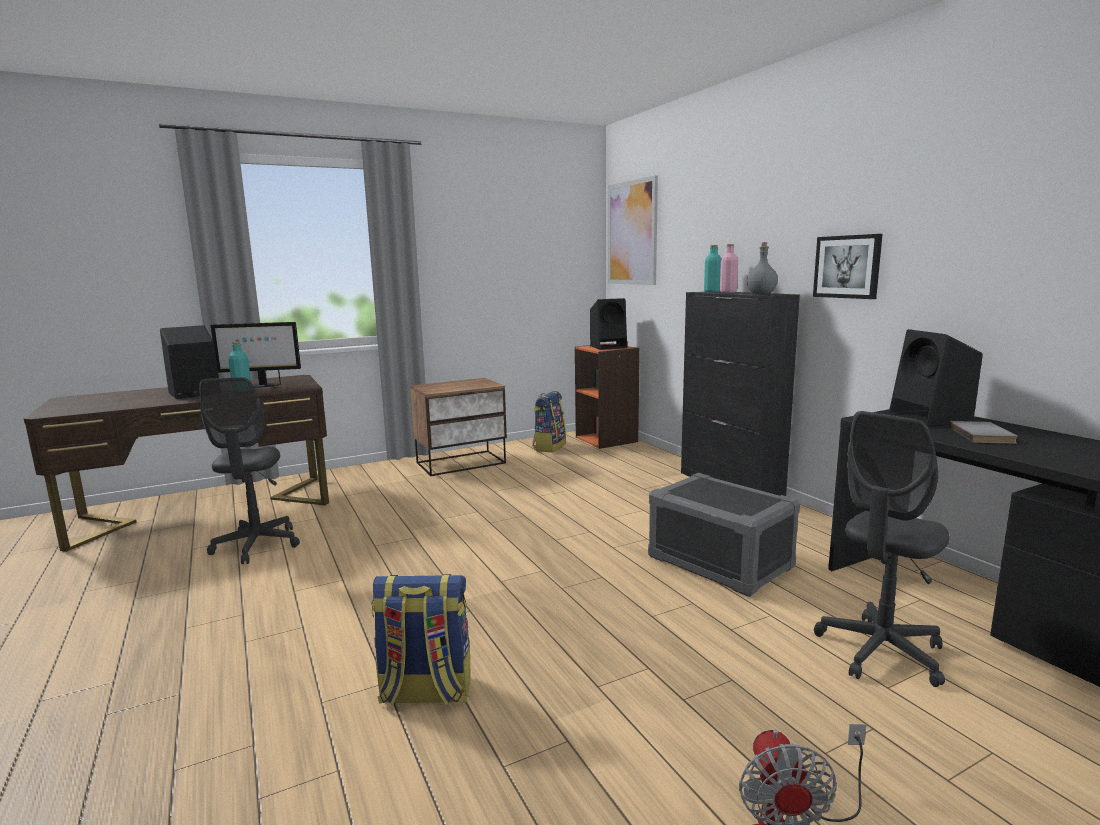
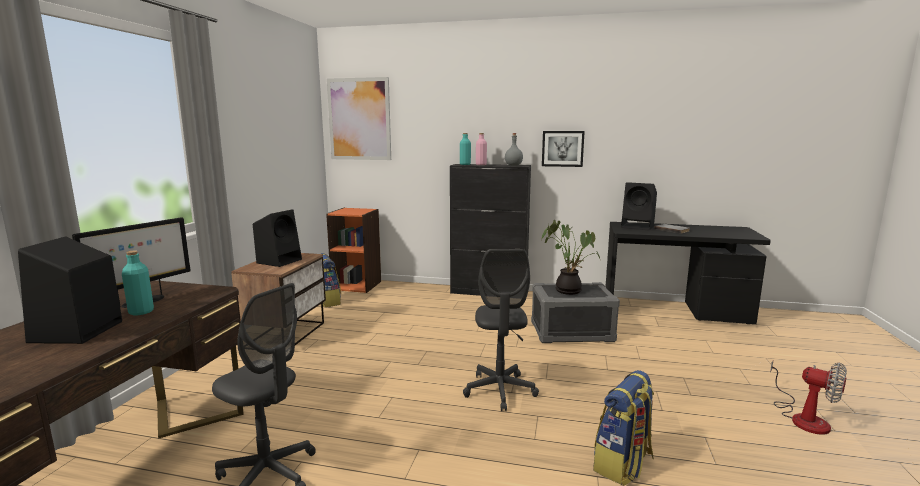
camera: 50 degrees left, 0 degrees up
(609, 347) = (355, 210): black speaker -> black speaker (280, 261)
(718, 493) = (569, 290): none -> potted plant
(880, 652) = (687, 341): grey office chair -> grey office chair (500, 390)

